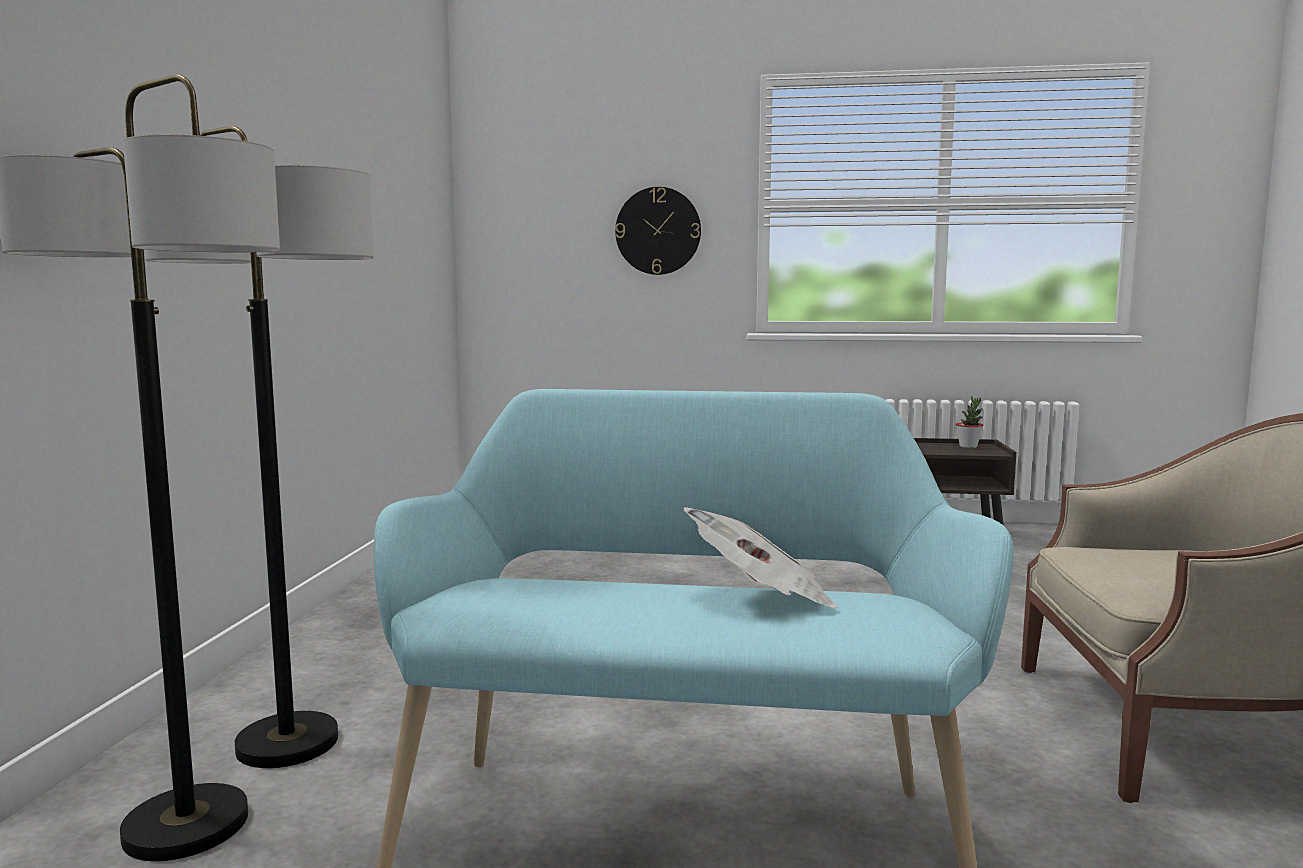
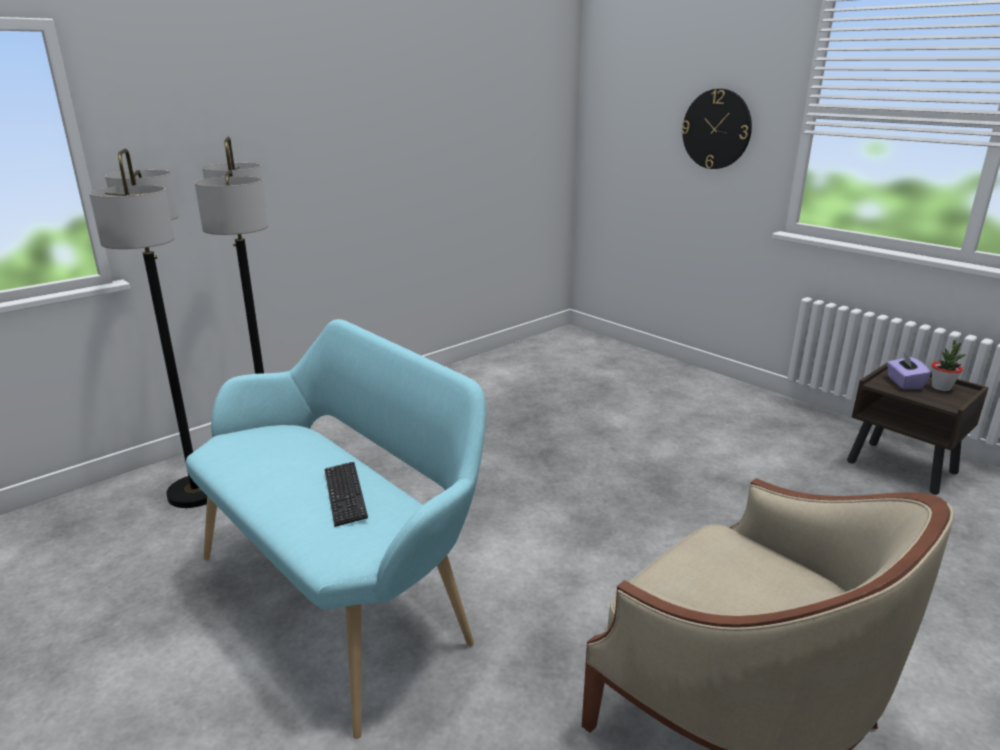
camera: 40 degrees right, 15 degrees up
(761, 596) = (345, 494): newspaper -> keyboard
(941, 448) = (904, 383): none -> purple tissue box

